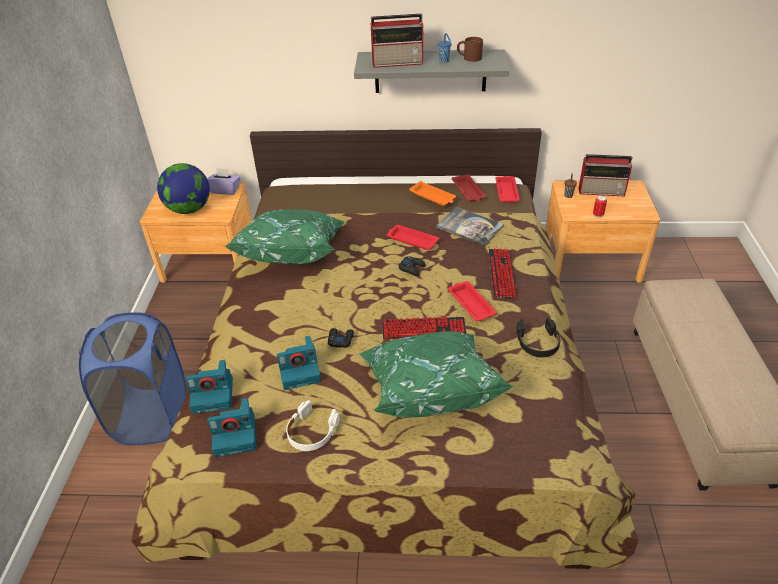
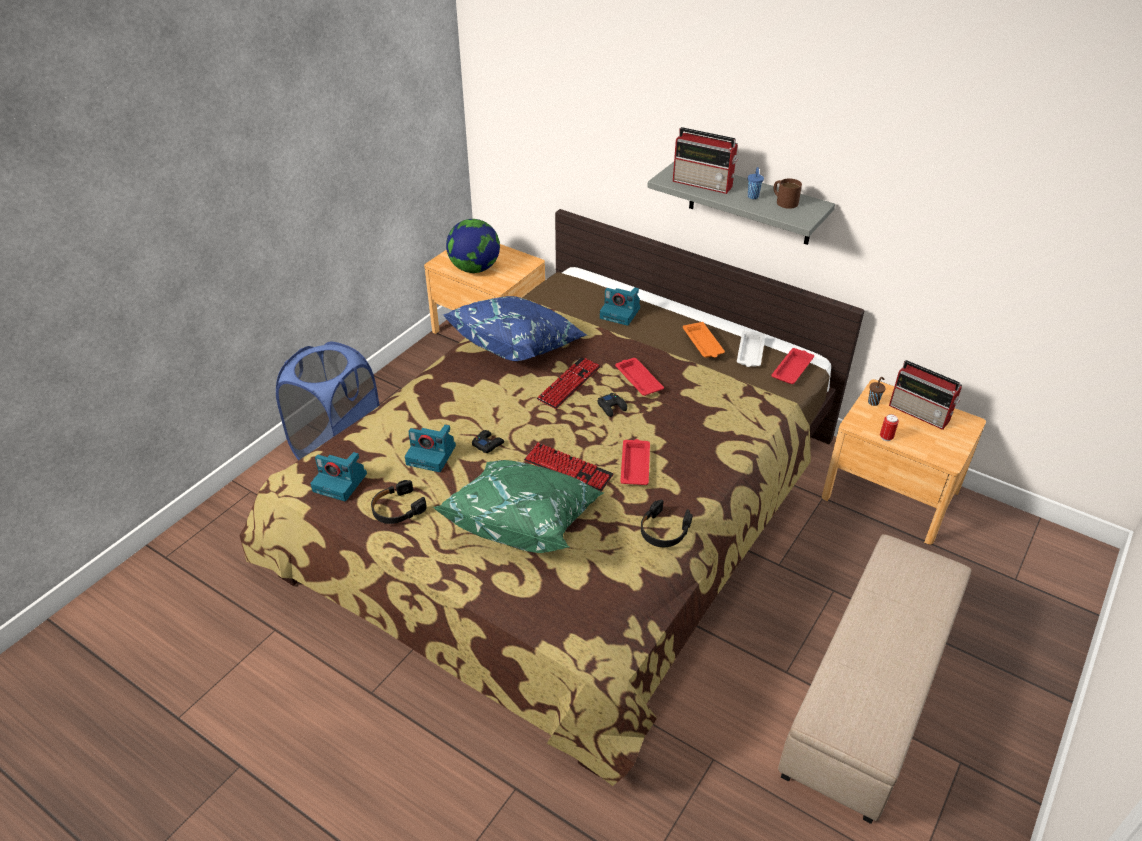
camera: 30 degrees right, 0 degrees up
(214, 394) = (351, 442): camera -> camera (621, 313)
(225, 190) = (521, 261): purple tissue box -> none
(292, 252) = (518, 345): green pillow -> blue pillow
(311, 432) = (397, 509): white headphones -> black headphones
(468, 191) = (750, 353): red tray -> white tray
(469, 227) = (709, 390): book -> none
(502, 274) = (695, 451): keyboard -> keyboard (569, 384)

